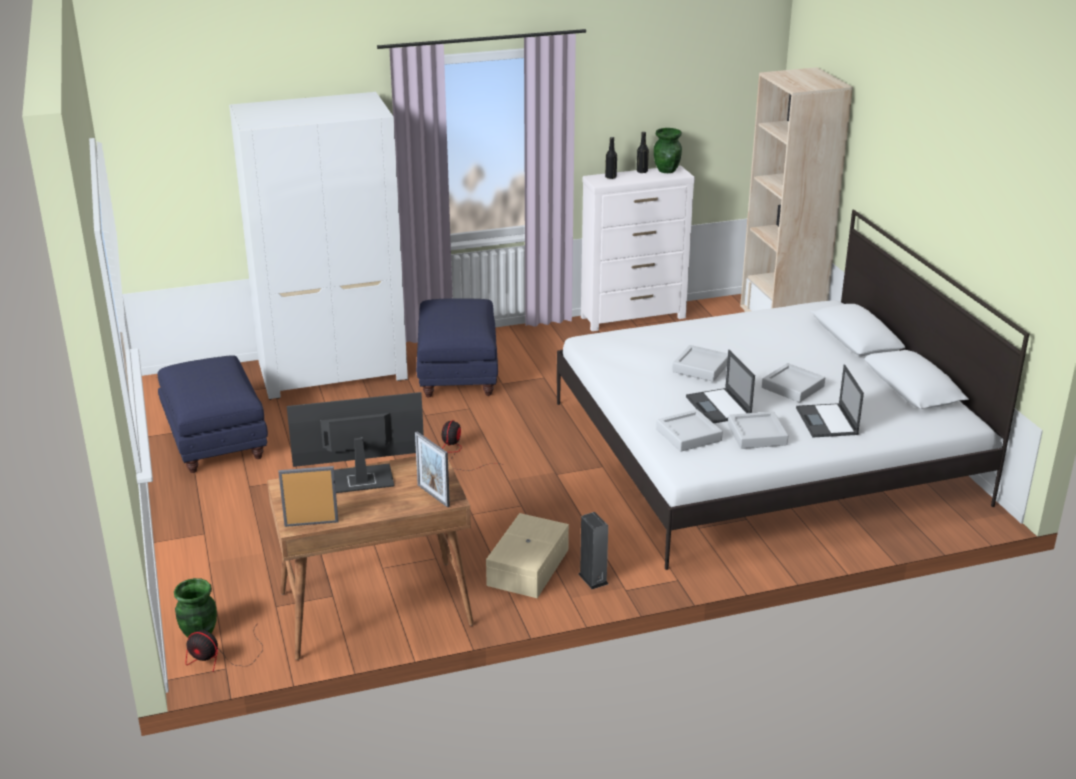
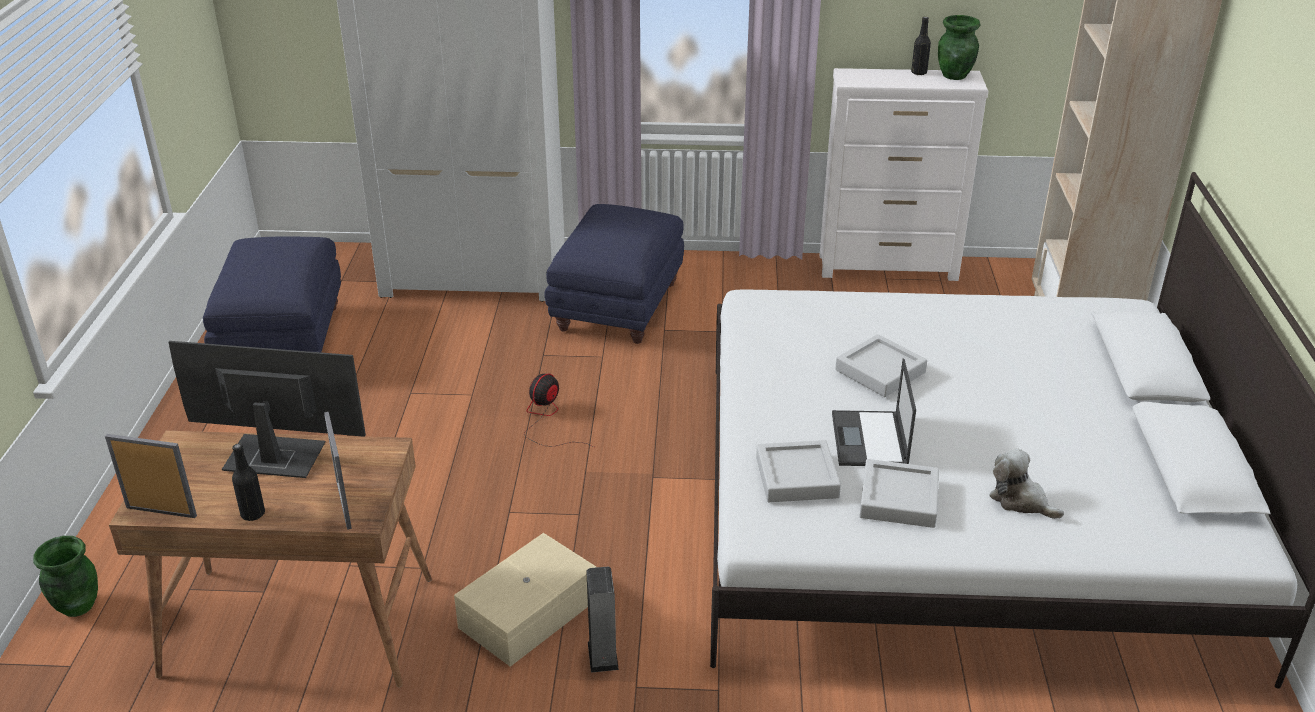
camera: 20 degrees right, 5 degrees up
(221, 658) = (76, 648): fan -> none
(610, 177) = (870, 75): black bottle -> black bottle (253, 514)
(792, 387) = (999, 430): grey tray -> none
(827, 421) = (1020, 501): laptop -> plush toy

